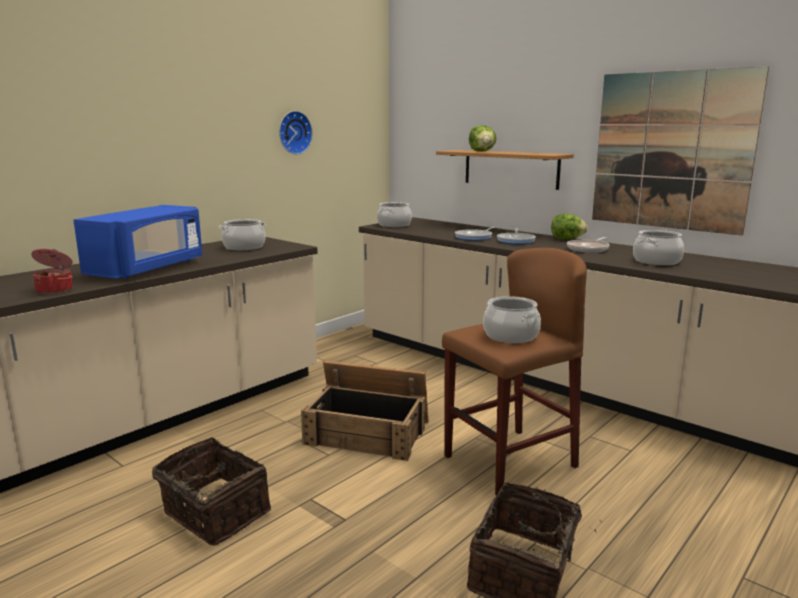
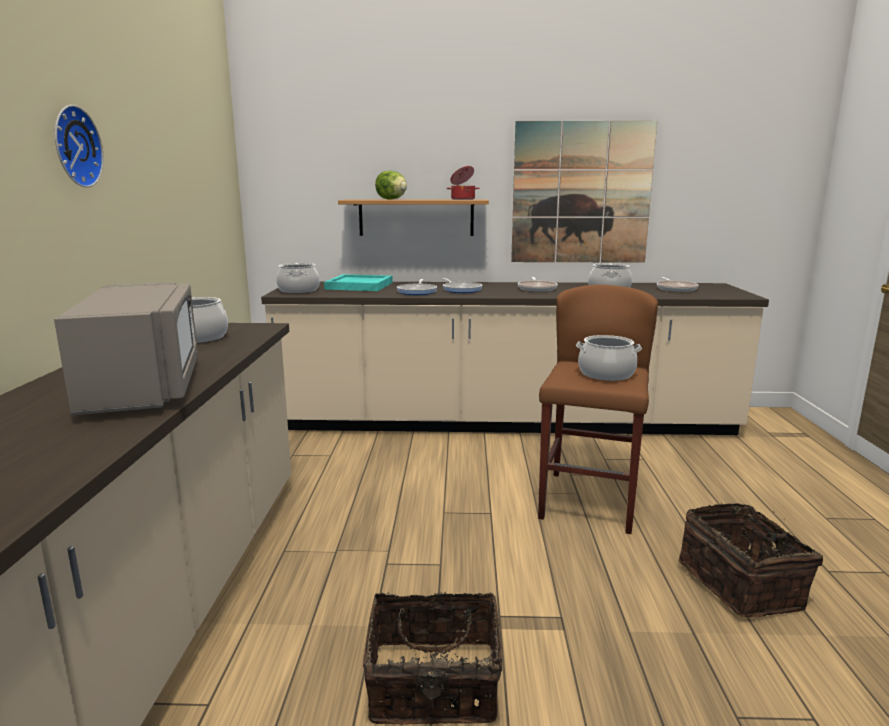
camera: 40 degrees left, 0 degrees up
(56, 290) = (84, 449): cooking pot -> cooking pot (462, 199)
(148, 268) = (144, 387): blue microwave -> grey microwave
(293, 132) = (173, 177): wall clock -> wall clock (73, 147)
(368, 432) = (439, 525): crate -> none
(447, 227) = (358, 286): none -> turquoise tray
(566, 239) = (495, 283): lettuce -> none
(748, 271) = (675, 289): none -> frying pan

